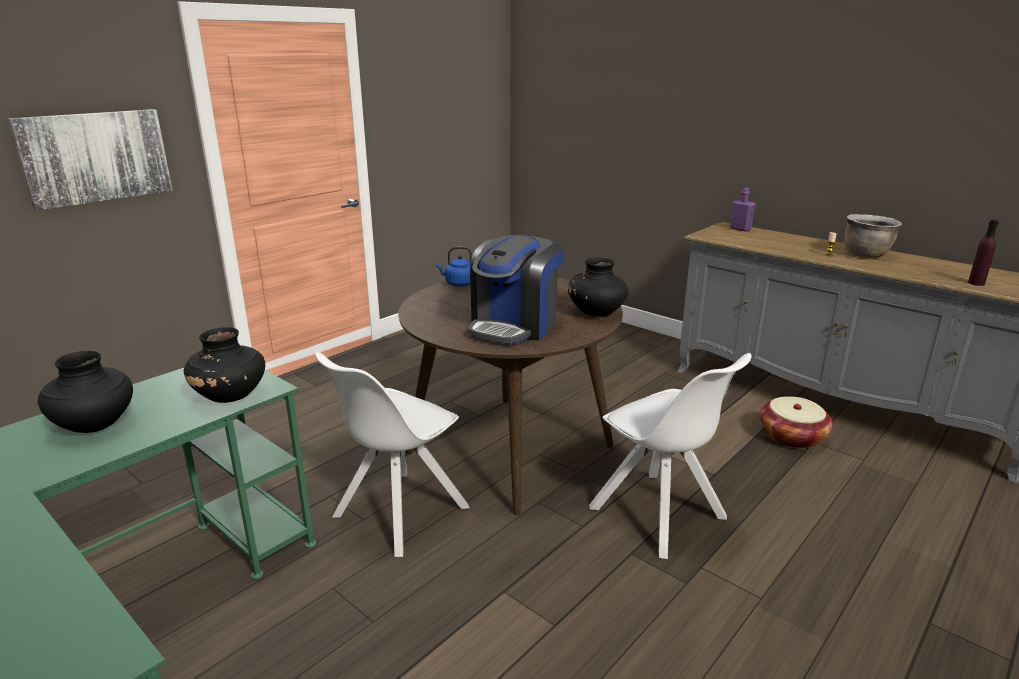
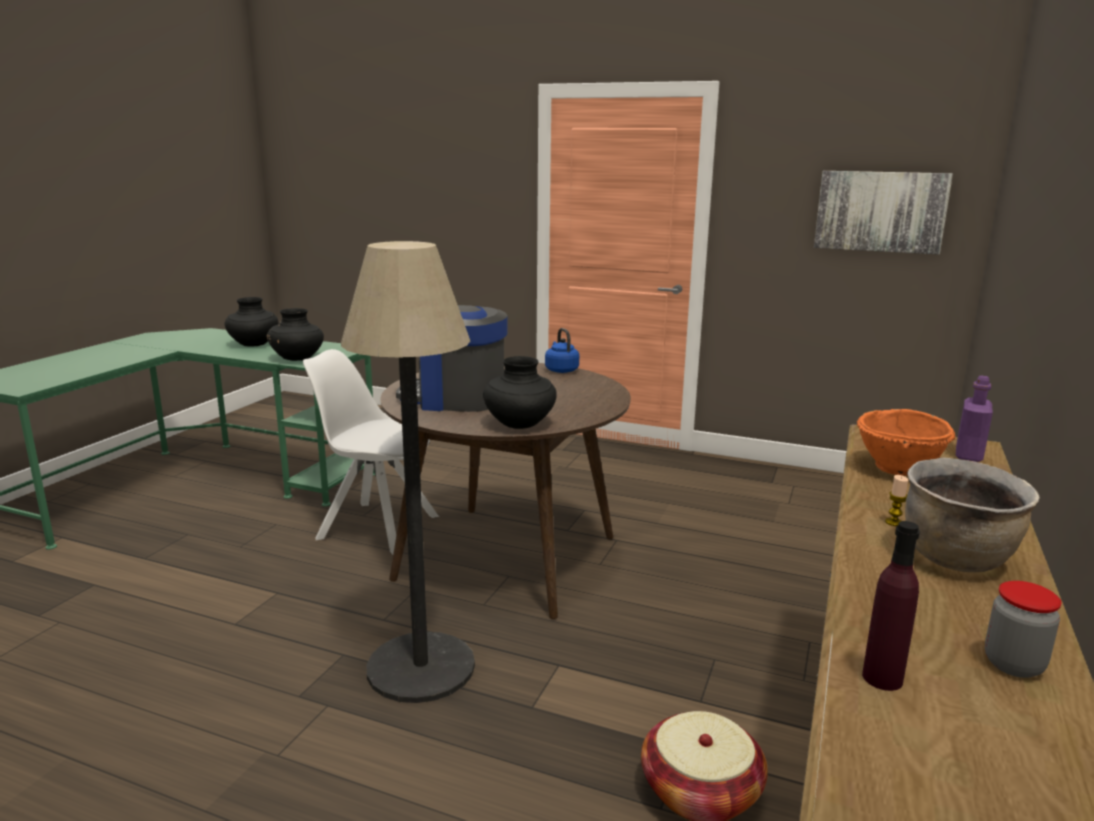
camera: 70 degrees right, 5 degrees down
(95, 157) = (460, 202): picture -> picture (880, 211)
(659, 514) = (420, 667): white chair -> floor lamp
(759, 241) = (898, 469): none -> orange bowl
(953, 267) = (1013, 664): none -> jar

